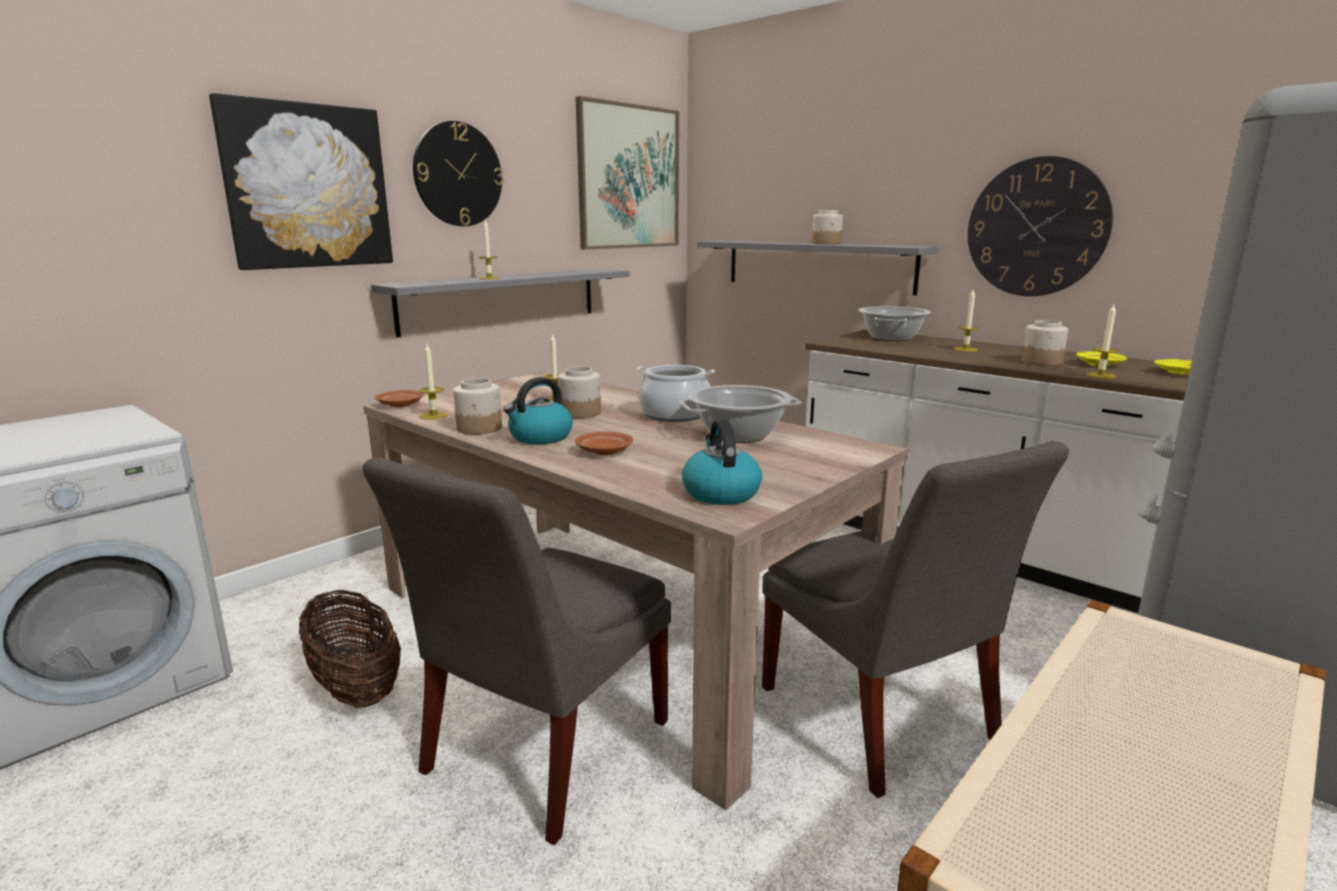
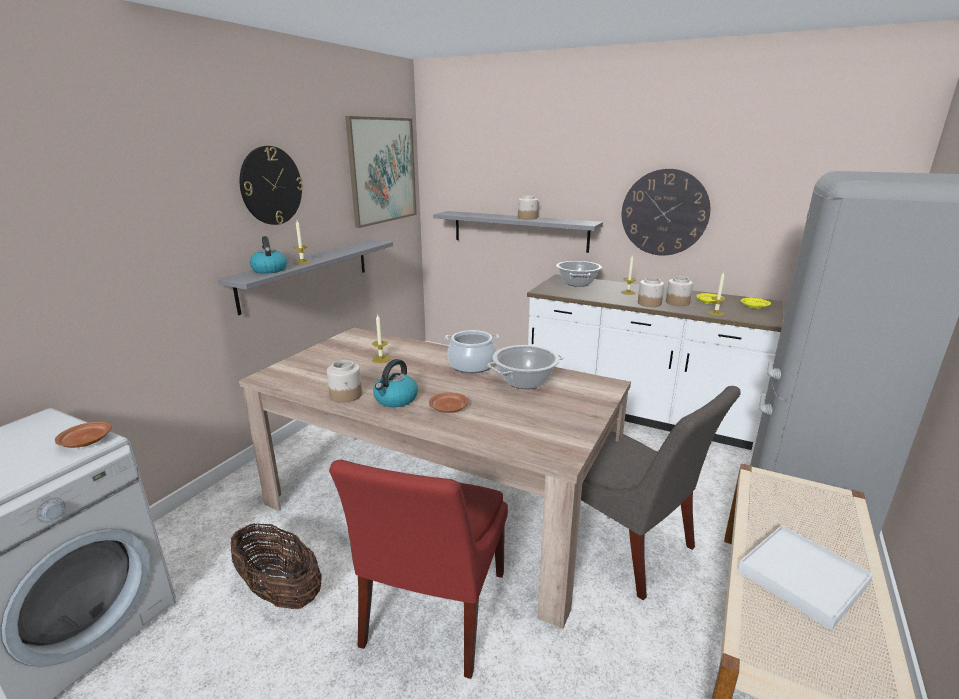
camera: 15 degrees left, 5 degrees up
(307, 186) = (165, 212): picture -> none
(400, 405) = (267, 376): brown plate -> brown plate (85, 442)
(434, 415) = (302, 385): candle -> none
(540, 751) = (432, 613): grey chair -> red chair
(581, 413) = (407, 370): jar -> jar (649, 303)
(720, 492) = (546, 438): kettle -> kettle (269, 270)
(1129, 769) = (802, 578): none -> white tray

